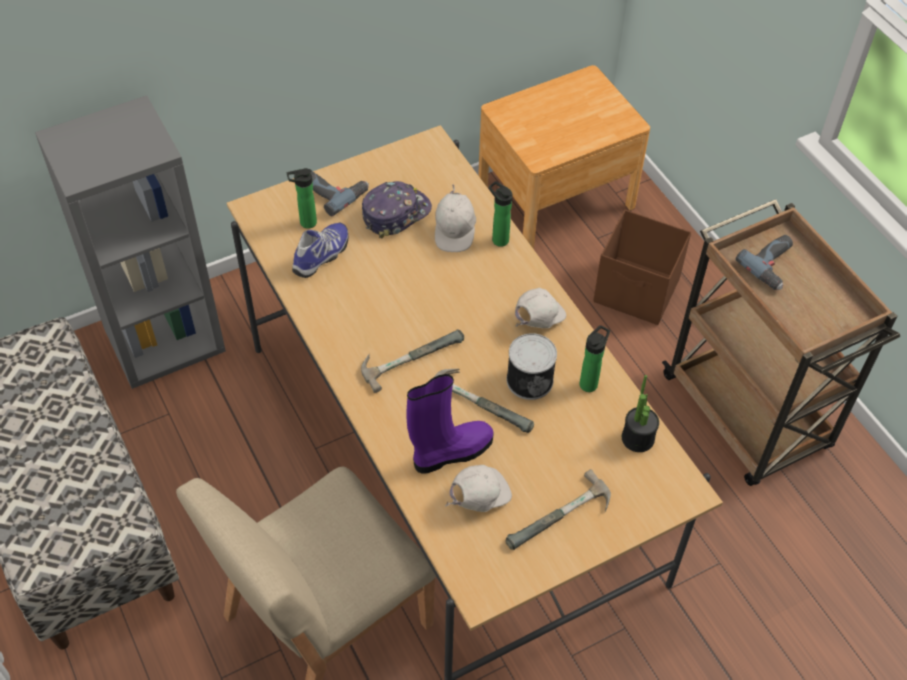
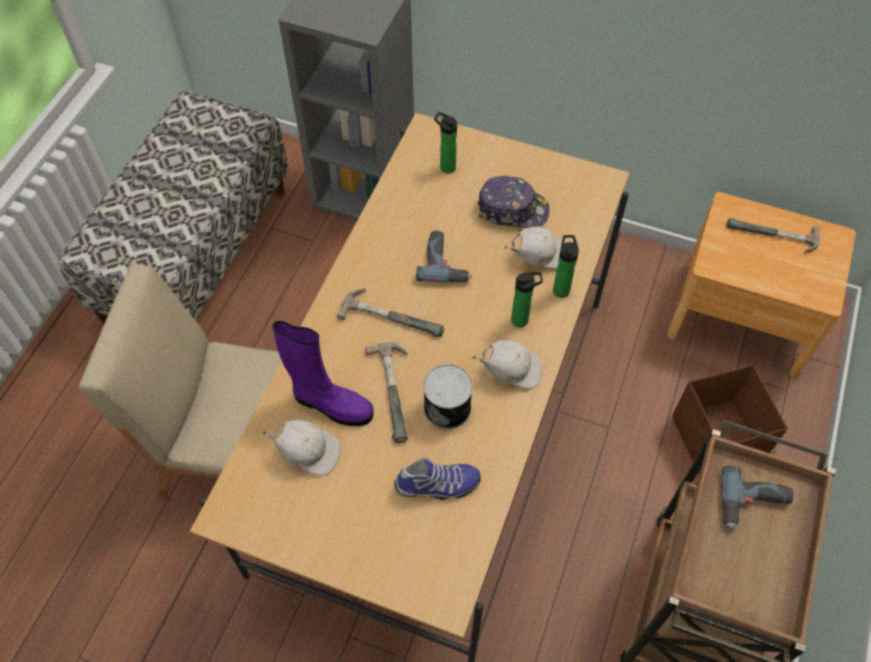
camera: 50 degrees right, 5 degrees up
(322, 256) = (427, 198): shoe -> shoe (437, 486)
(335, 191) = (493, 160): power drill -> power drill (445, 262)
(455, 231) = (537, 256): white cap -> white cap turned 150 degrees counterclockwise
(562, 520) = (336, 525): hammer -> hammer (772, 238)
(590, 382) = (486, 451): bottle -> bottle (522, 320)
(637, 438) = (465, 525): potted plant -> none

